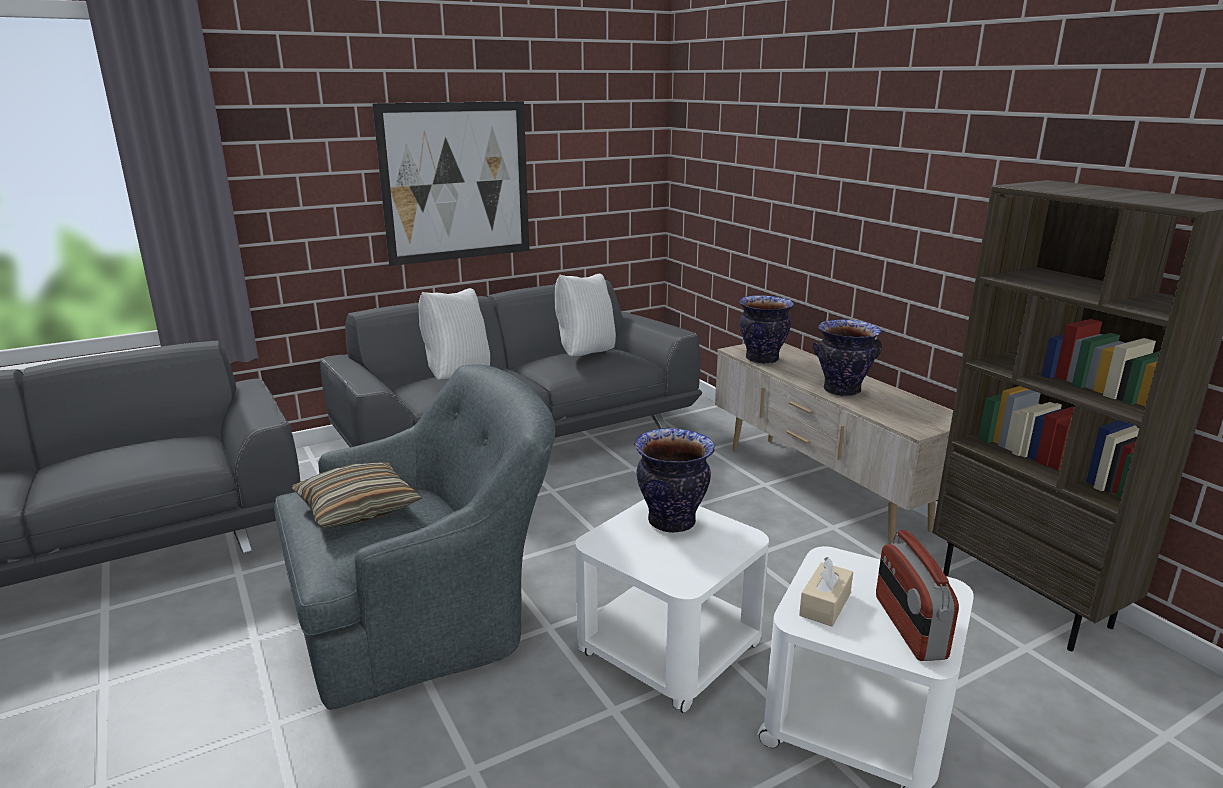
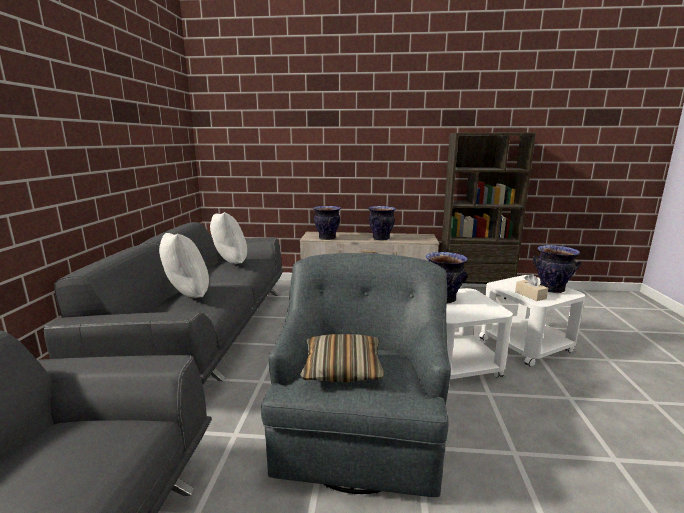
camera: 55 degrees left, 5 degrees down
(456, 182) = (108, 159): picture -> none
(908, 627) = (551, 289): radio -> vase

